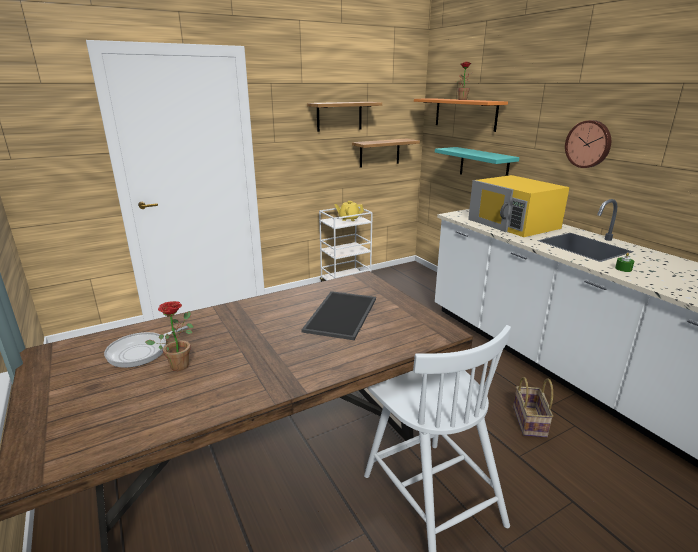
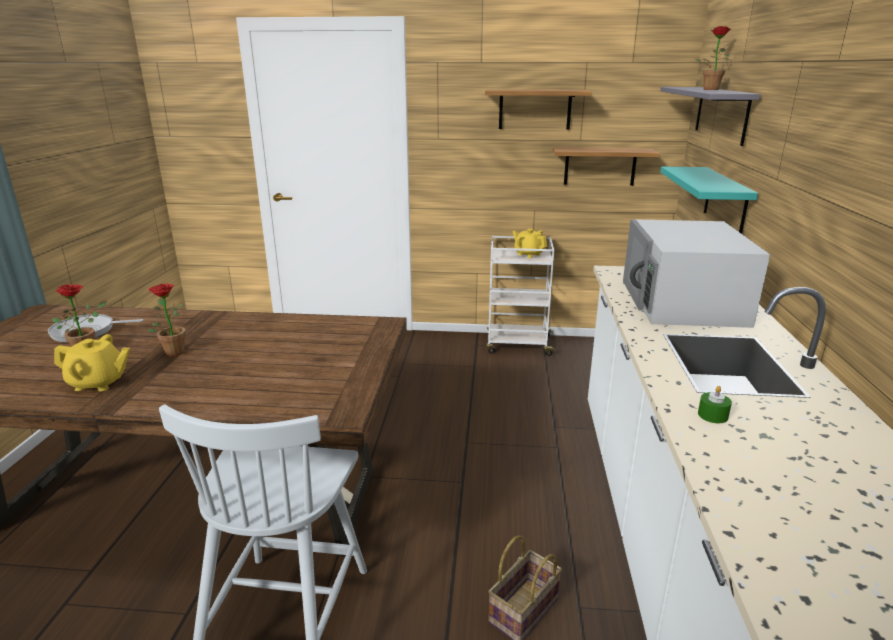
camera: 35 degrees right, 0 degrees up
(245, 379) = (98, 383): none -> yellow teapot
(255, 339) = (172, 351): none -> potted plant
(340, 314) = (283, 353): tray -> none
(465, 114) = (721, 113): orange shelf -> grey shelf
(514, 224) = (682, 302): yellow microwave -> white microwave
(588, 144) = (830, 179): wall clock -> none

